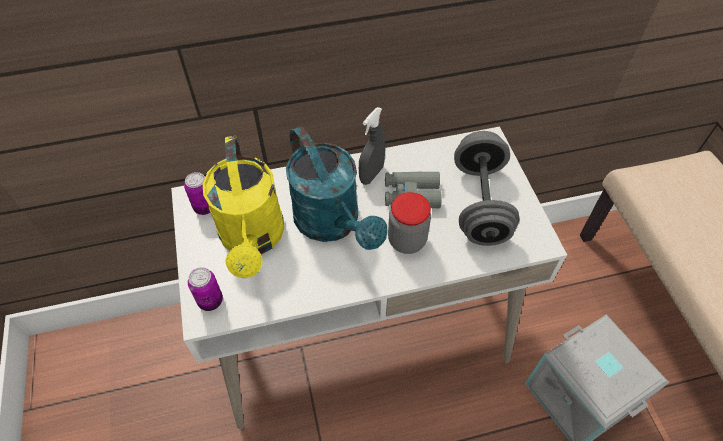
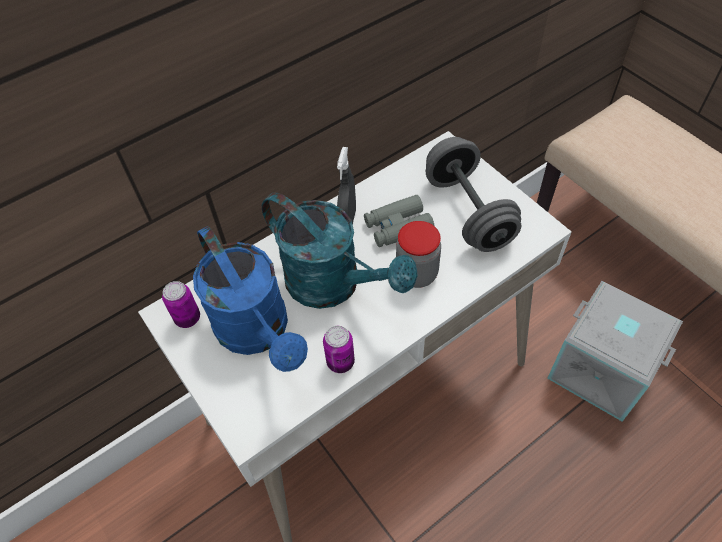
camera: 20 degrees left, 0 degrees up
(210, 301) = (246, 413): can -> can (340, 362)
(253, 239) = (258, 332): yellow watering can -> blue watering can

